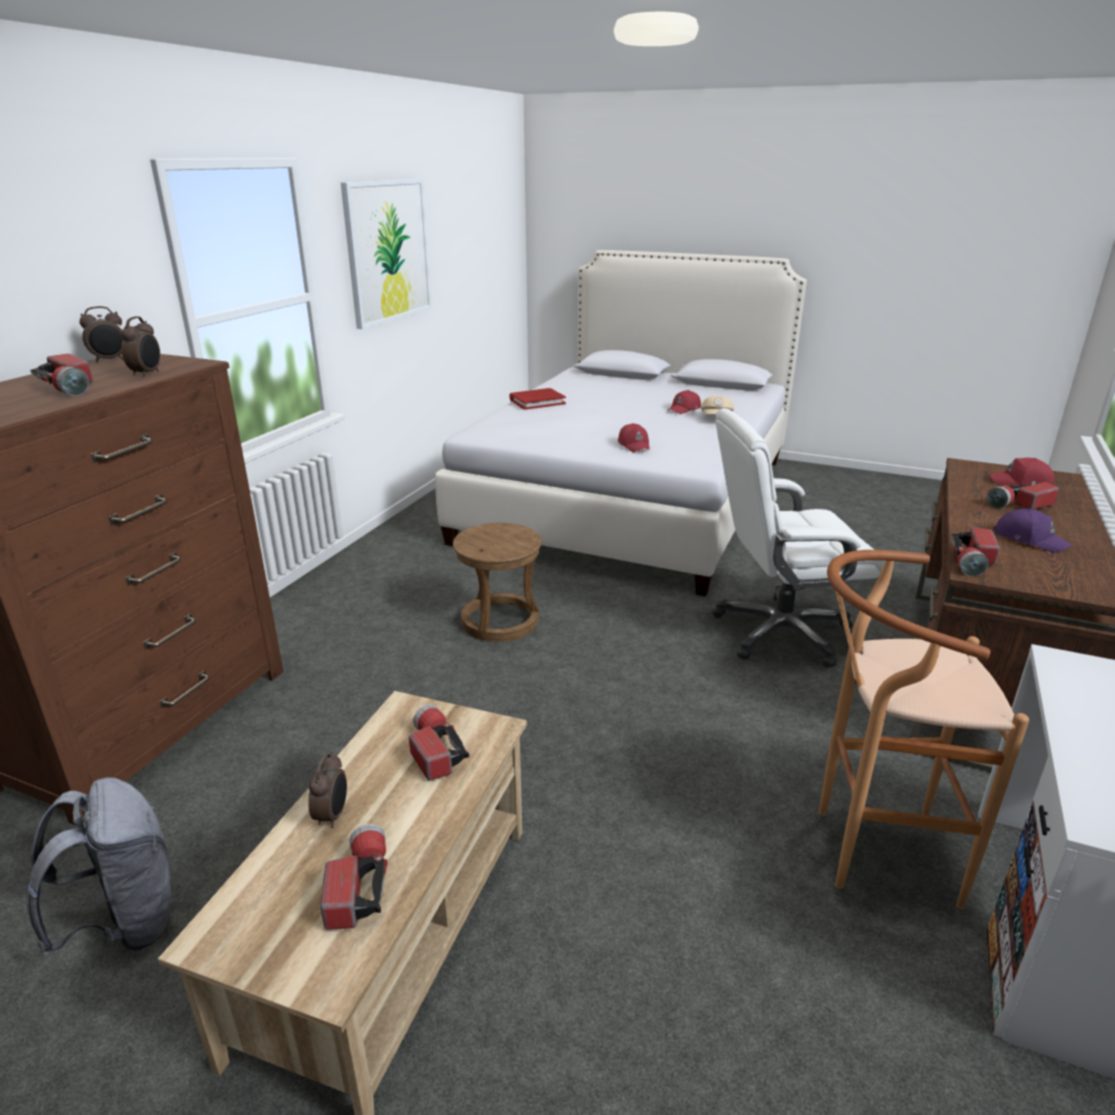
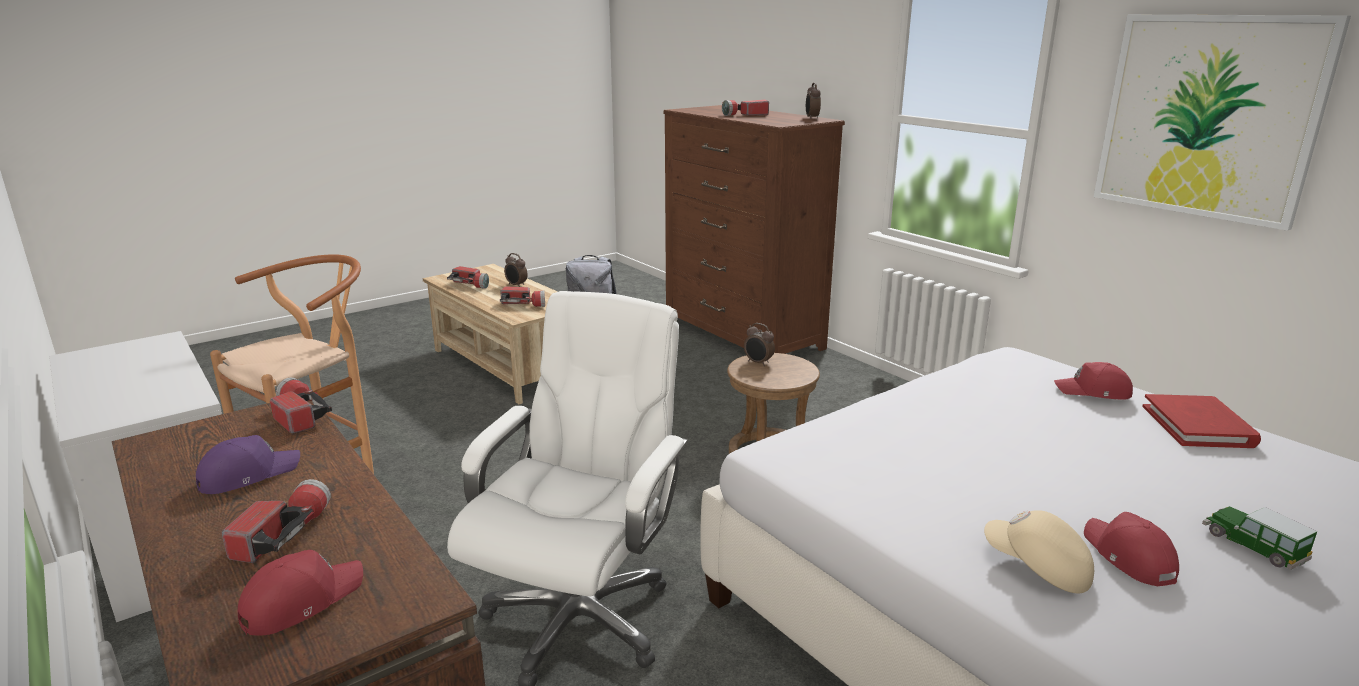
camera: 120 degrees right, 5 degrees down
(147, 374) = (761, 120): alarm clock -> alarm clock (758, 363)
(634, 445) = (901, 433): red cap -> red cap (1093, 392)
(645, 396) = (1253, 545): none -> toy car
(1029, 539) = (248, 475): purple cap -> purple cap turned 150 degrees clockwise

